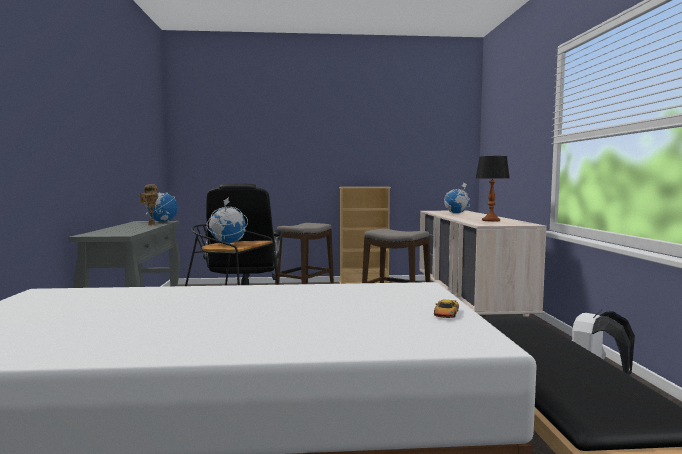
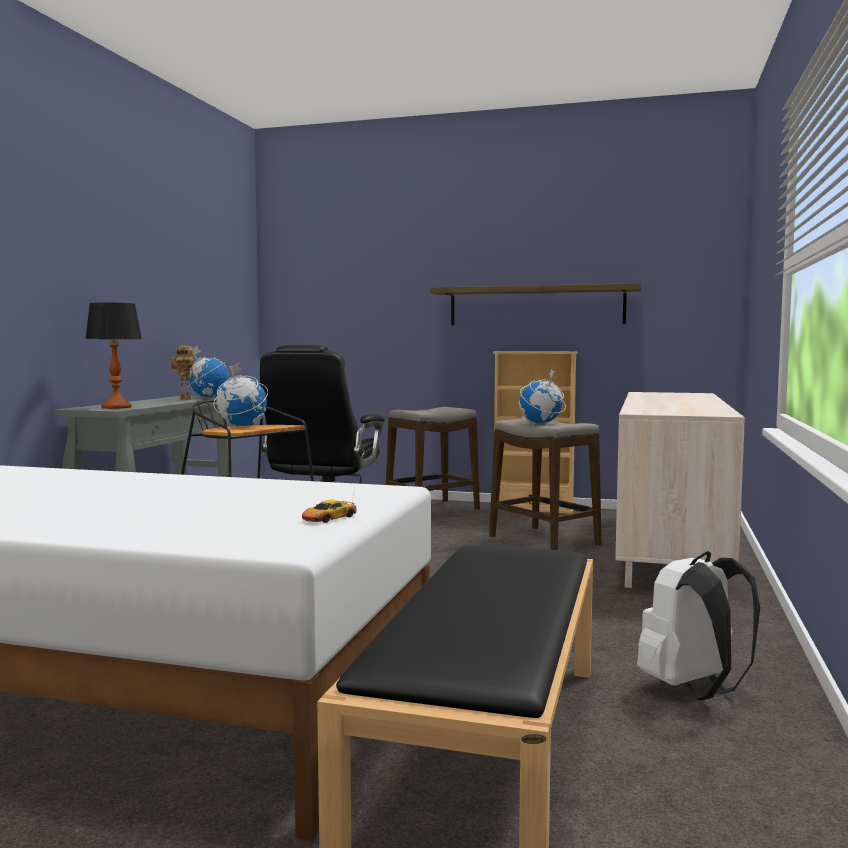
camera: 20 degrees right, 0 degrees up
(361, 158) = (536, 306): none -> shelf
(456, 213) = (671, 396): globe -> globe (541, 423)
(490, 220) = (678, 408): table lamp -> table lamp (116, 407)

